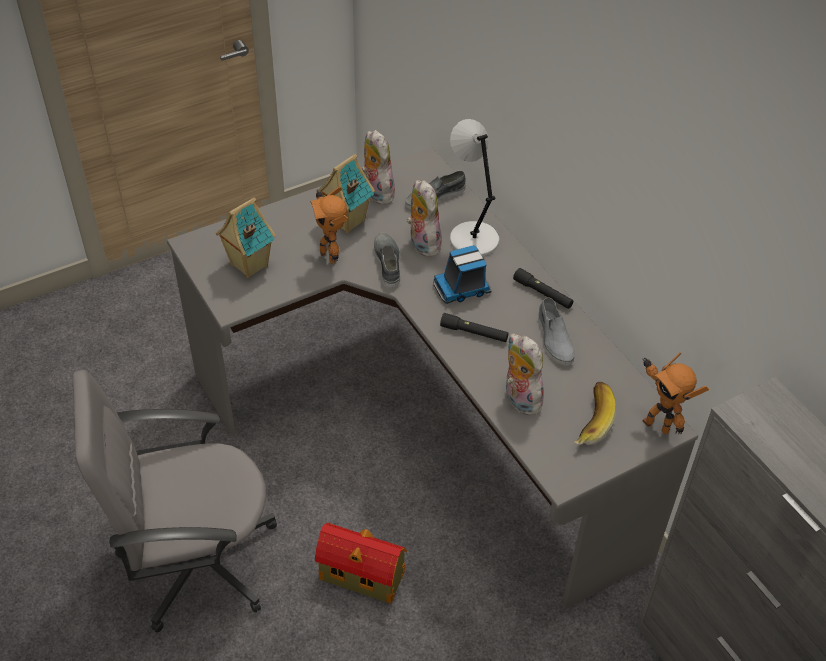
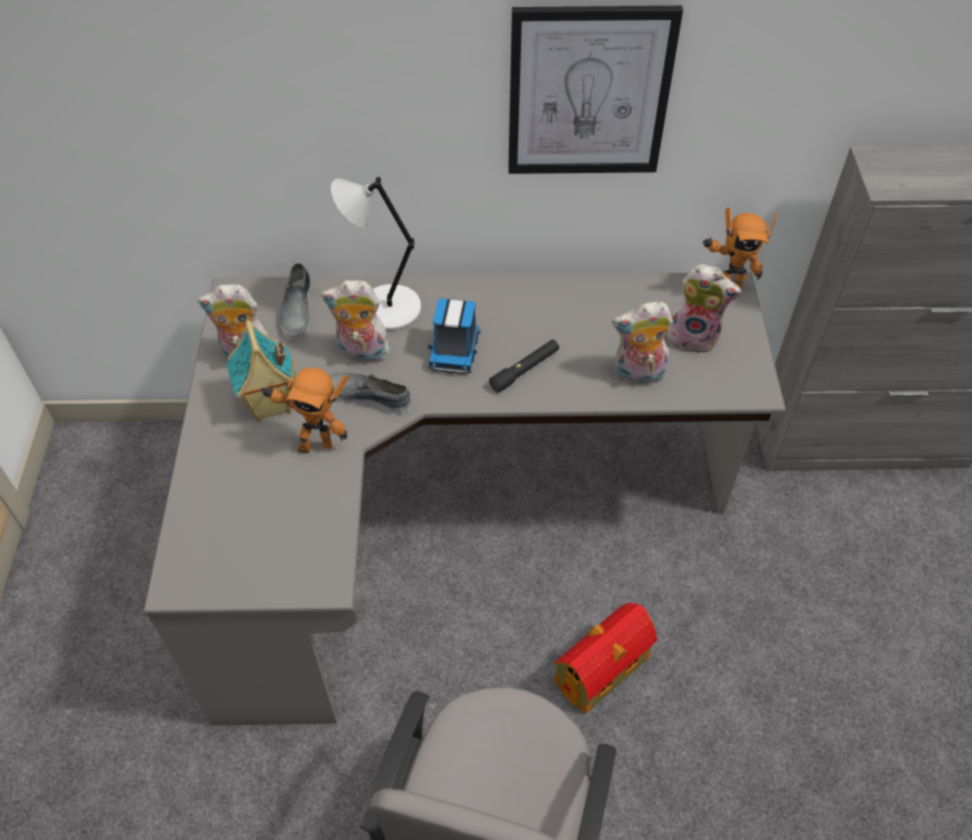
camera: 60 degrees left, 5 degrees up
(248, 266) = (267, 535): toy house -> none
(543, 293) = (507, 291): black flashlight -> none
(554, 339) = (574, 312): grey shoe -> none
(588, 421) = (694, 337): banana -> plush toy
(632, 181) = (588, 93): none -> picture

